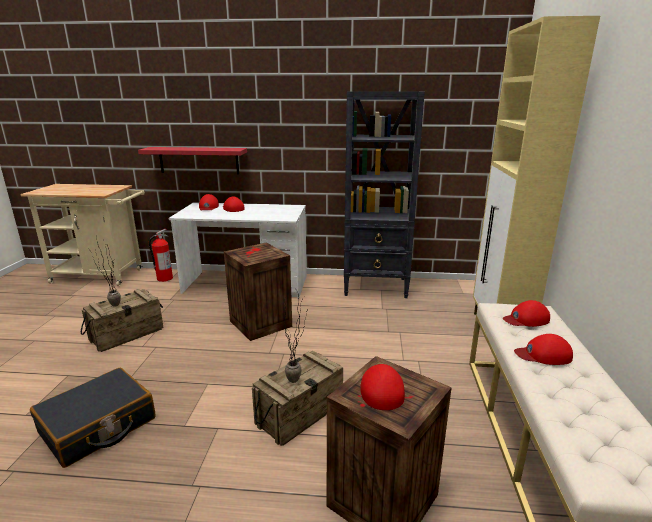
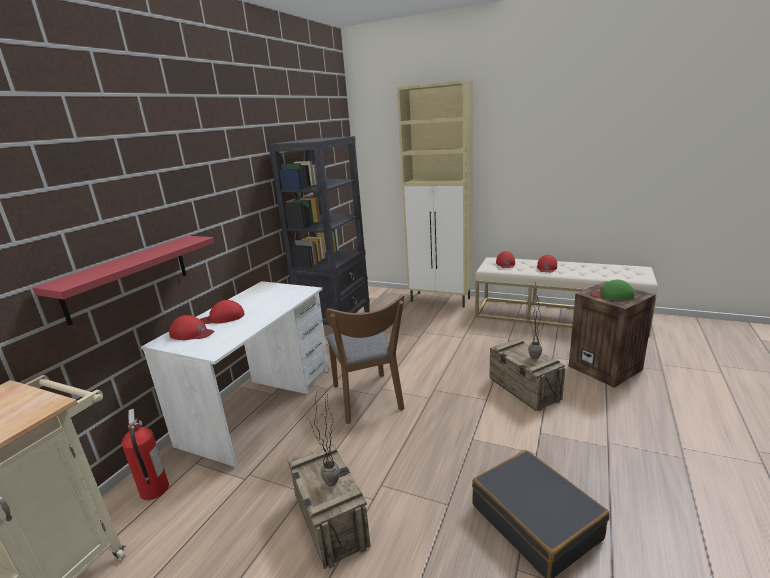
camera: 70 degrees left, 0 degrees up
(259, 323) = (368, 400): crate -> brown chair
(381, 388) = (612, 295): red cap -> green cap

